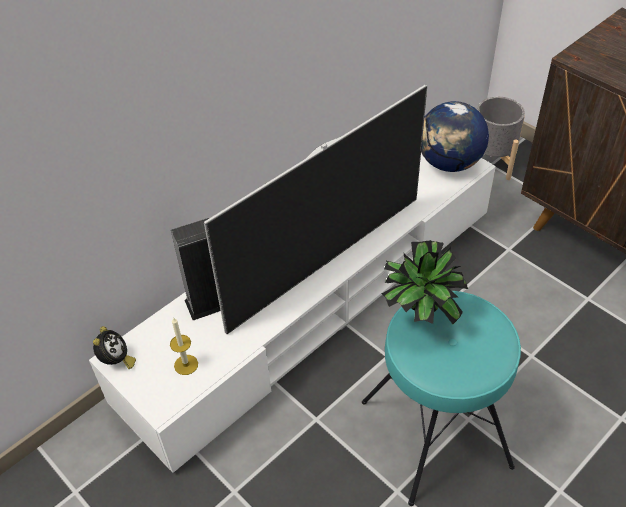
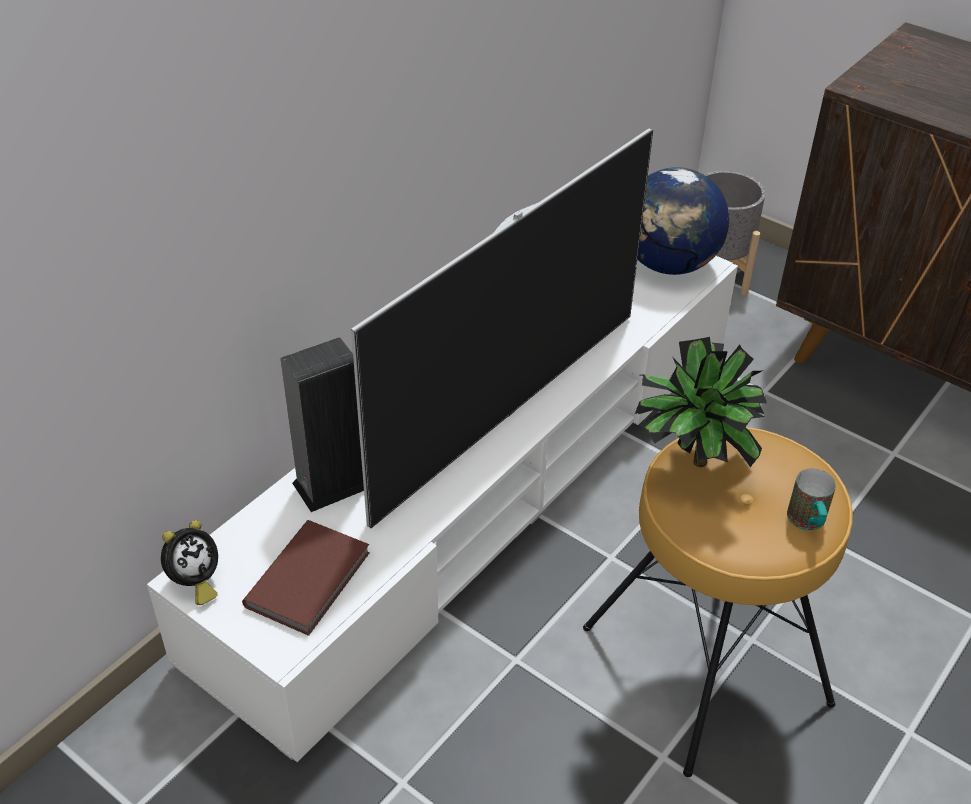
camera: 10 degrees left, 5 degrees down
(116, 361) = (194, 583): alarm clock -> alarm clock turned 45 degrees clockwise
(186, 365) = (311, 579): candle -> brown book
(436, 432) = (707, 663): turquoise stool -> brown stool
(487, 363) = (808, 523): none -> mug

